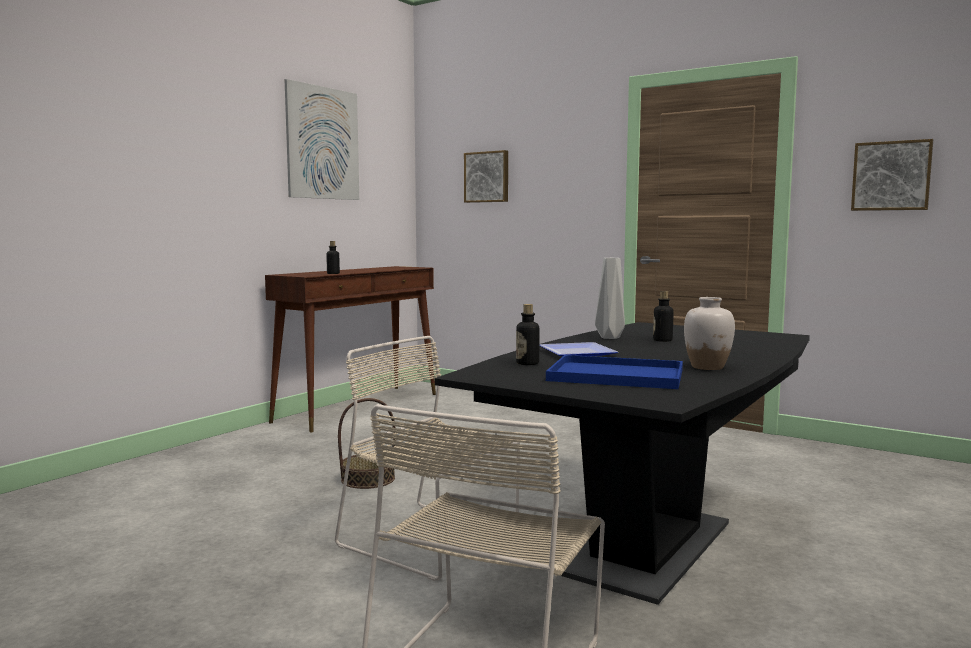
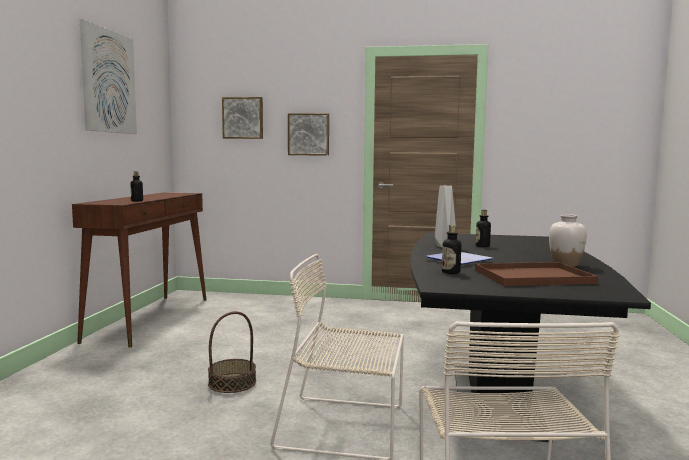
camera: 25 degrees left, 0 degrees up
(619, 375) = (534, 276): blue tray -> brown tray
(891, 176) = (548, 129): picture -> picture (308, 134)

